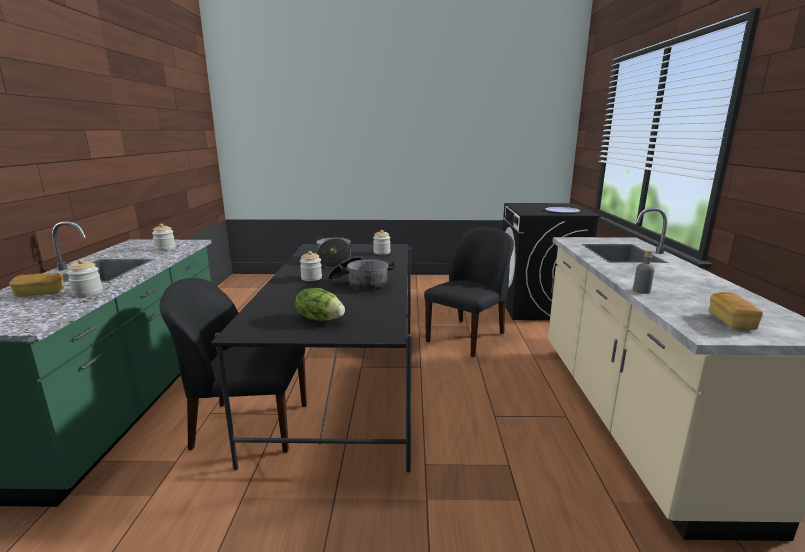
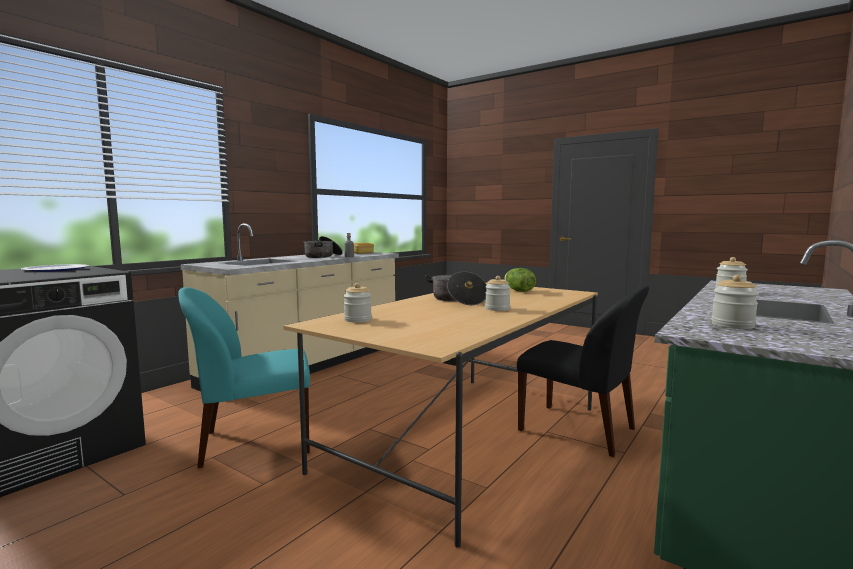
camera: 145 degrees left, 10 degrees down
(40, 293) = (786, 296): bread -> none
(334, 260) = (443, 320): cooking pot -> cooking pot (323, 256)
(343, 384) = (467, 437): black dining table -> beige dining table
(467, 337) = (253, 442): black chair -> turquoise chair

